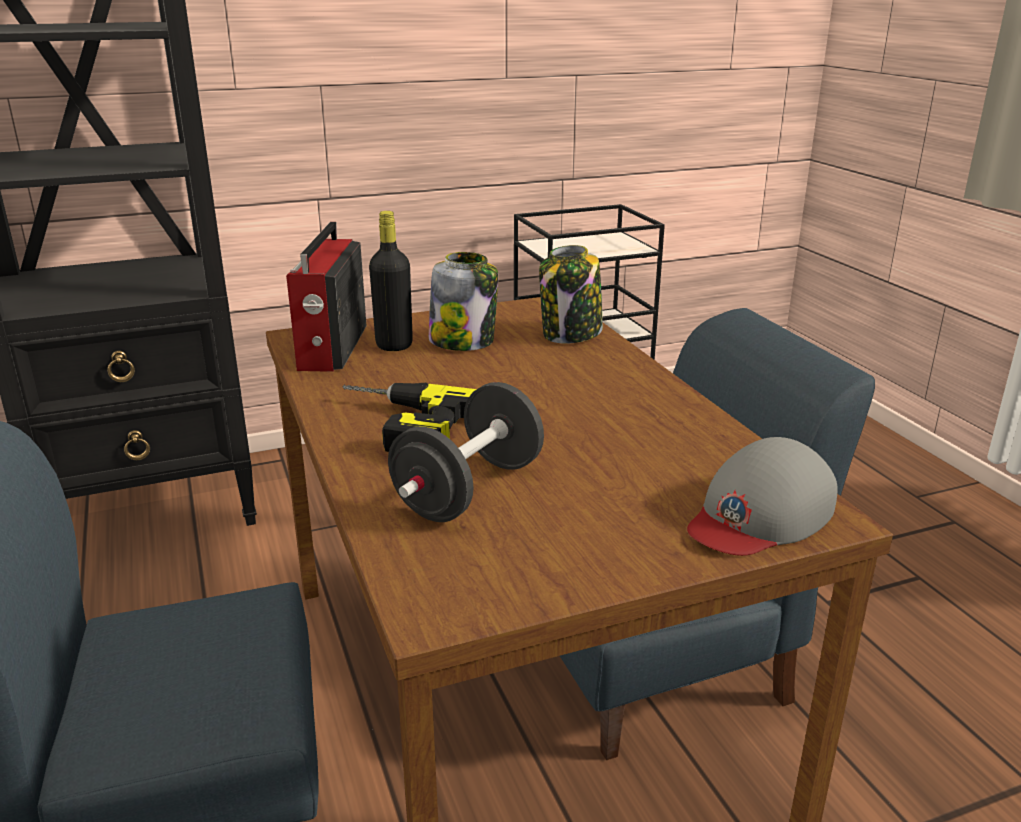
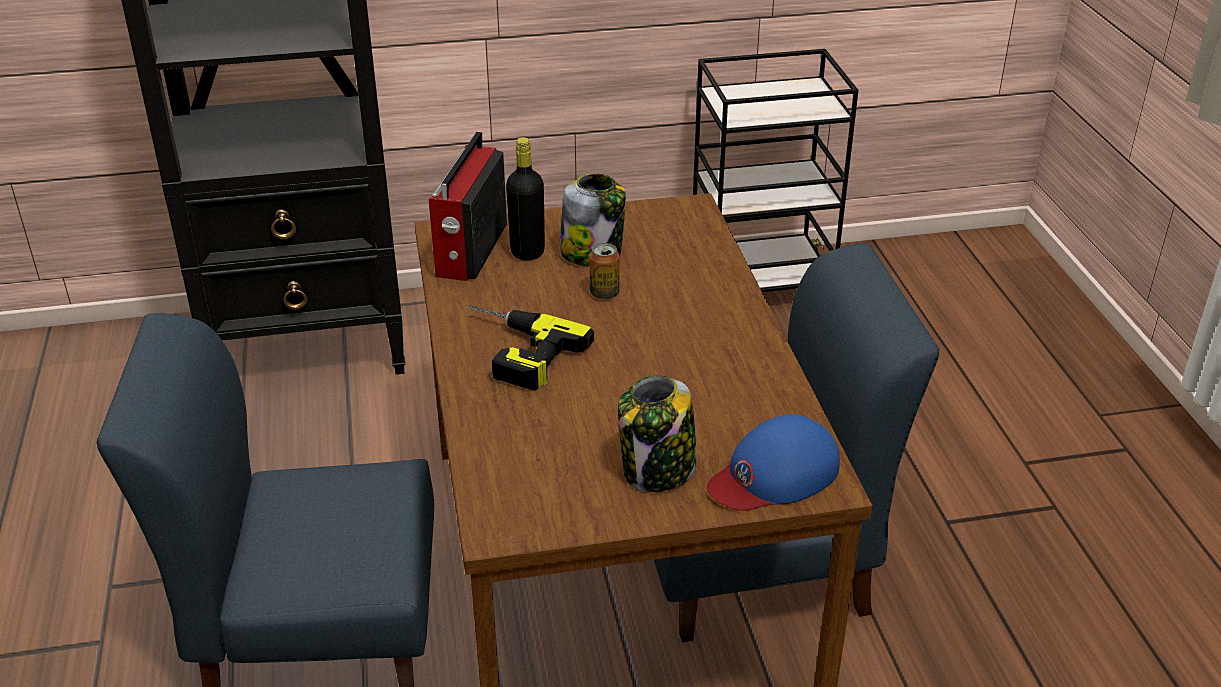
camera: 10 degrees right, 10 degrees up
(469, 490) = (551, 425): black dumbbell -> none
(488, 370) = (604, 293): none -> can
(571, 334) = (696, 252): jar -> jar (658, 470)
(760, 514) = (774, 474): grey cap -> blue cap

